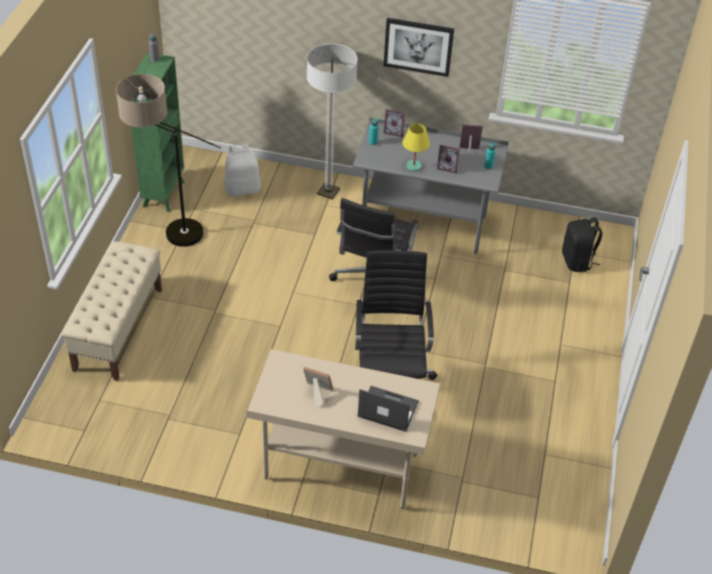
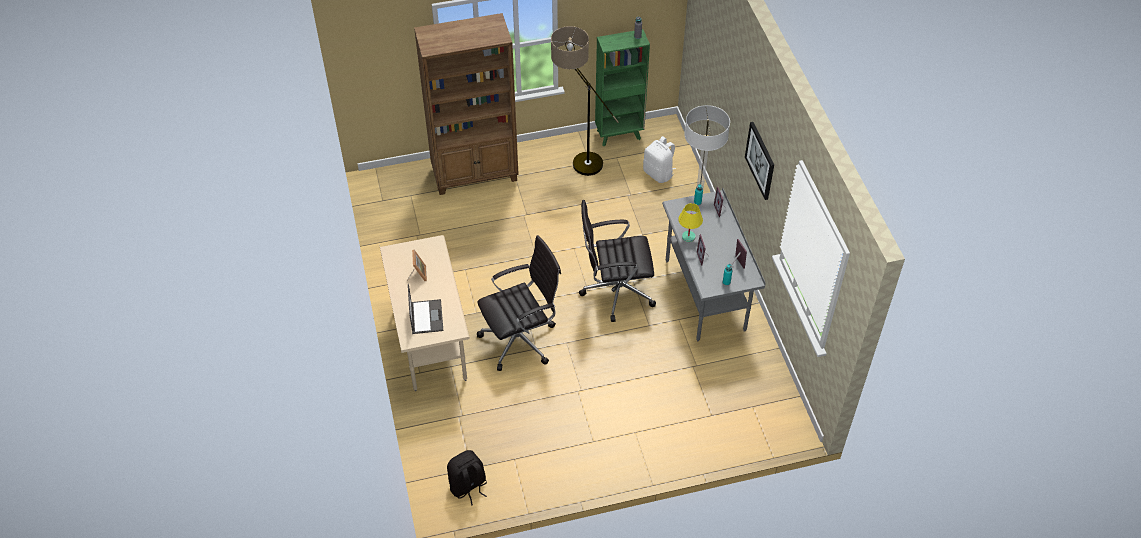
camera: 65 degrees right, 5 degrees up
(118, 329) = (475, 174): beige bench -> brown bookcase
(577, 261) = (741, 413): black backpack -> black backpack (468, 487)

